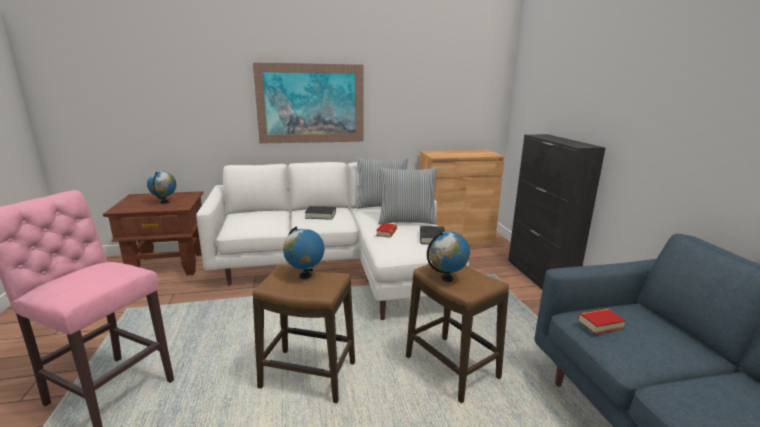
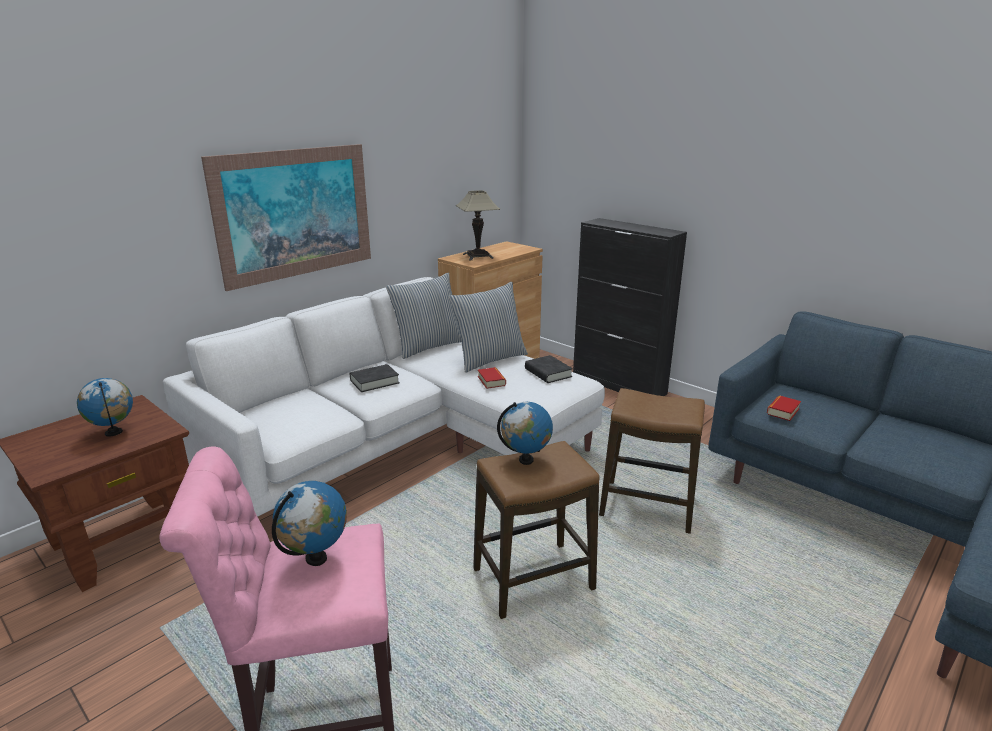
camera: 35 degrees left, 5 degrees up
(447, 278) = (652, 412): globe -> globe (316, 559)
(448, 153) = (478, 256): none -> table lamp

